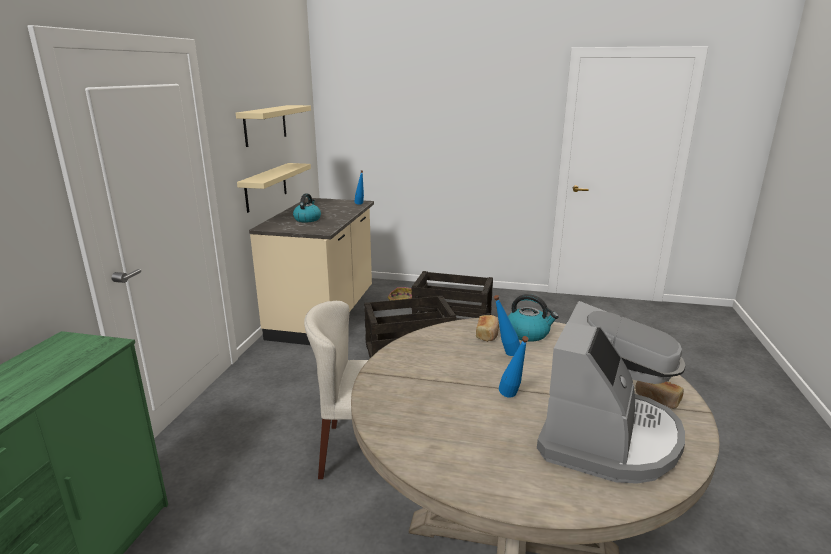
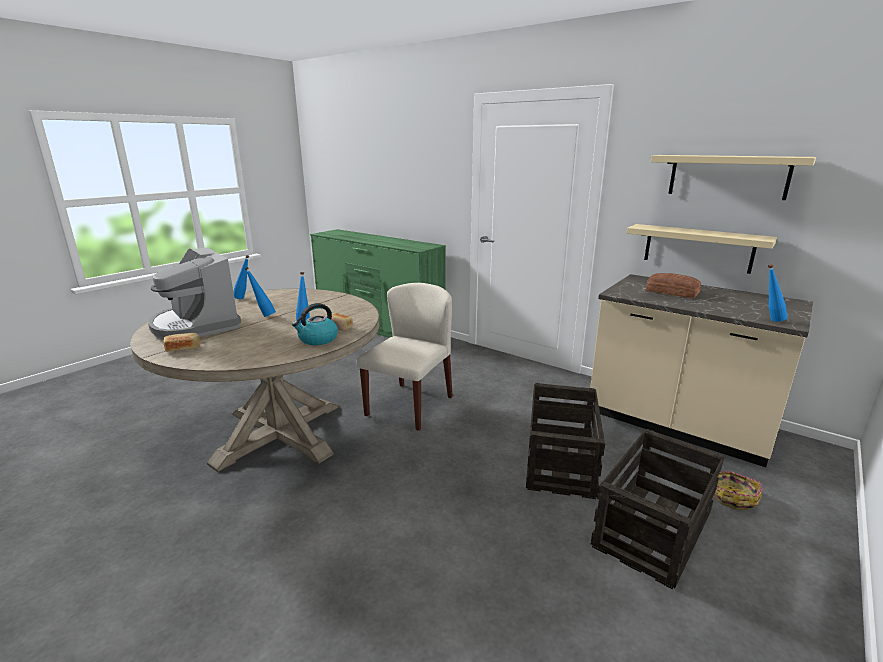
camera: 115 degrees right, 0 degrees up
(307, 219) = (671, 291): kettle -> bread
(465, 465) = (244, 298): none -> blue bottle

